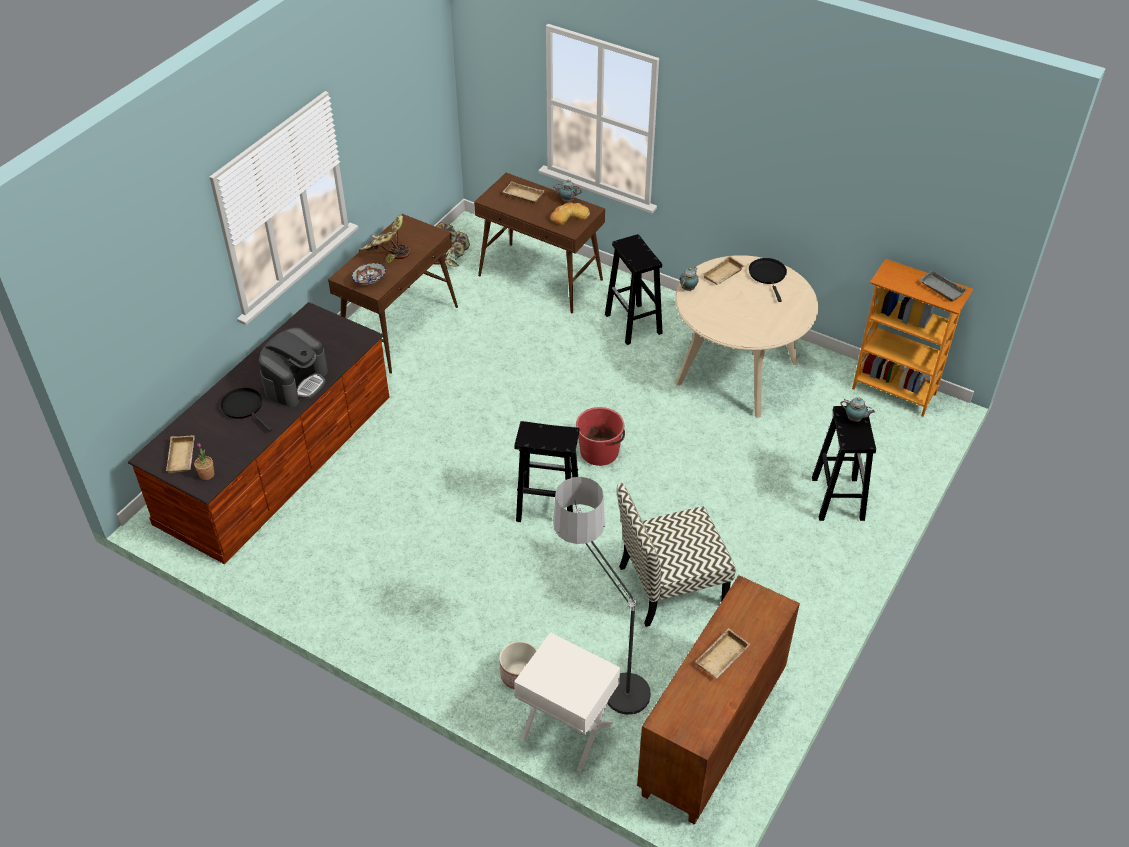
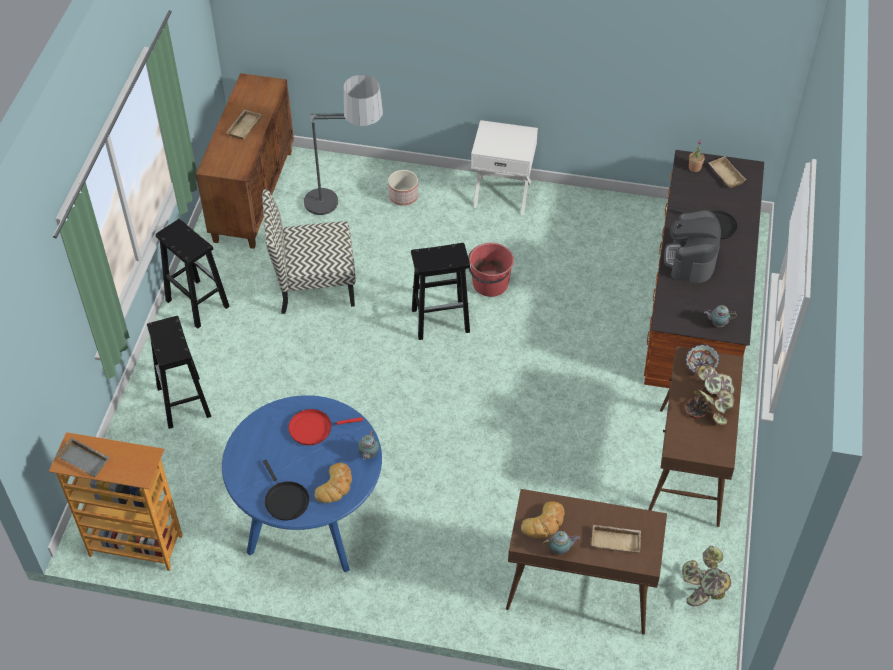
camera: 160 degrees right, 5 degrees up
(566, 731) = (355, 172): white nightstand -> white nightstand (502, 194)
(600, 451) = (417, 386): red bucket -> red bucket (490, 284)
(634, 324) = (443, 551): black stool -> black stool (196, 303)
(670, 586) = (313, 285): chair -> chair turned 150 degrees counterclockwise
(723, 275) = (335, 486): beige tray -> bread
(729, 317) = (313, 428): none -> red frying pan
(737, 373) = (310, 518): beige dining table -> blue dining table
(855, 419) = (168, 348): teapot -> teapot (717, 323)

